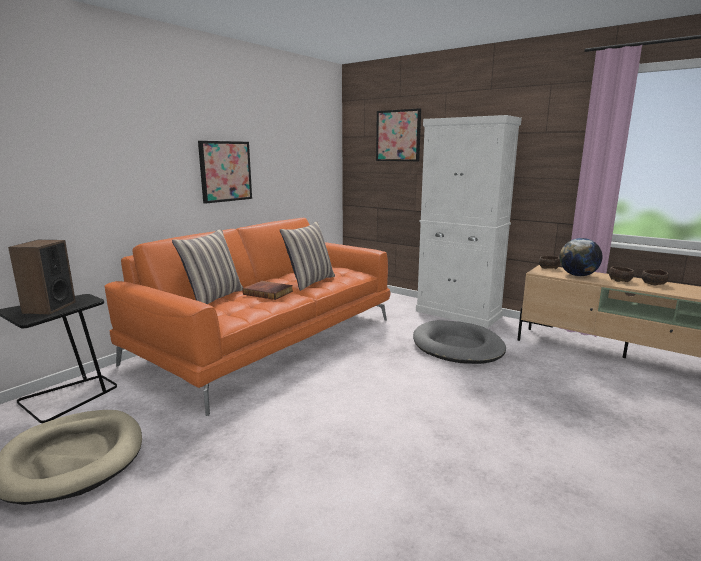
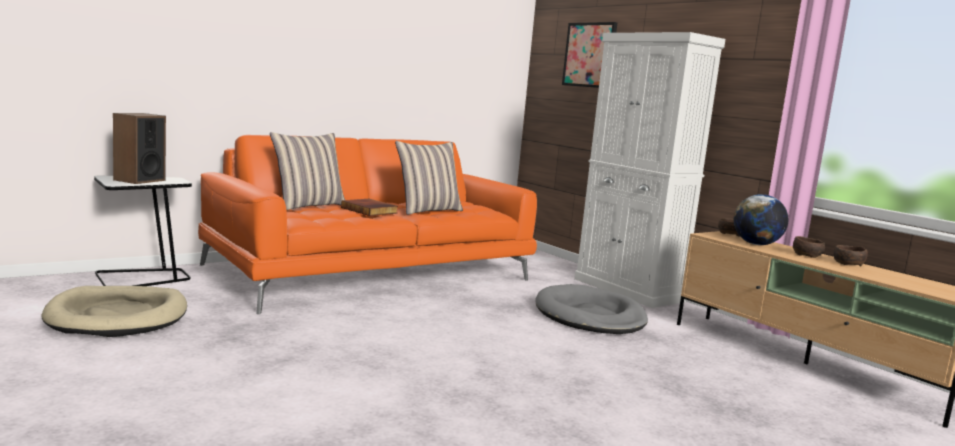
camera: 15 degrees right, 5 degrees down
(225, 171) = (361, 75): picture -> none

